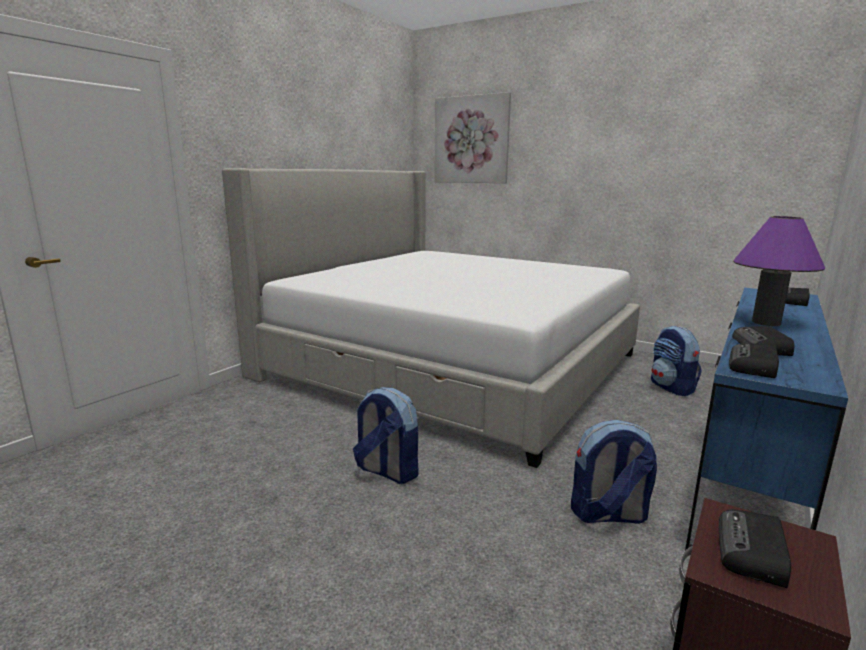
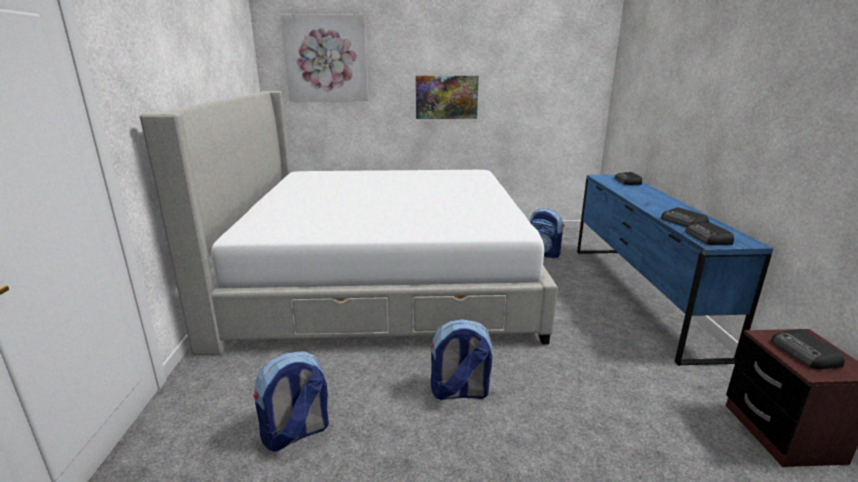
camera: 35 degrees left, 5 degrees up
(592, 181) = (446, 97): none -> picture
(608, 515) = (621, 360): backpack -> backpack (296, 434)
(766, 322) = (650, 202): purple table lamp -> none

